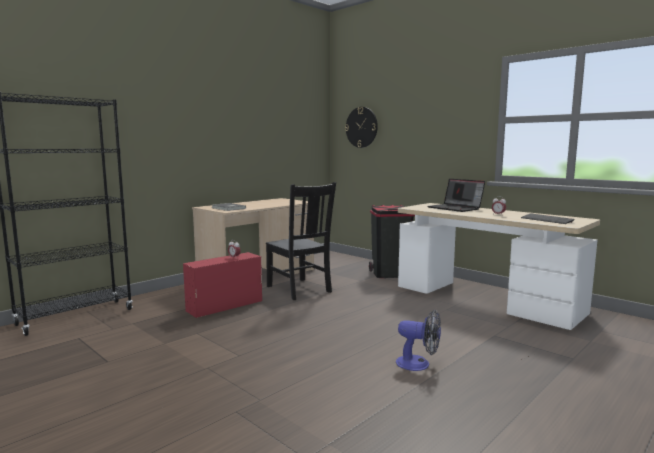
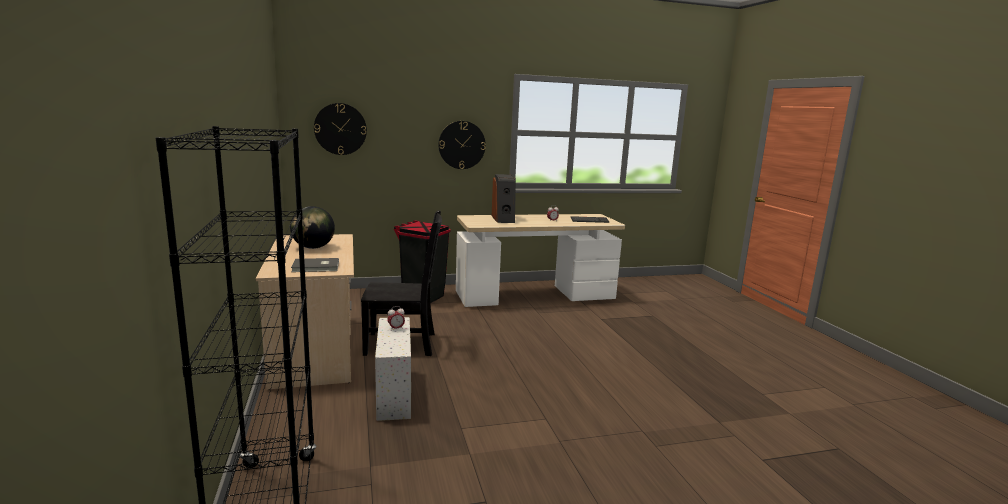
camera: 60 degrees left, 5 degrees up
(224, 306) = (394, 394): red storage box -> white storage box
(267, 203) = (313, 247): none -> globe
(419, 364) = (626, 356): fan -> none
(449, 136) = (462, 145): none -> wall clock
(456, 208) = (503, 219): laptop -> speaker

